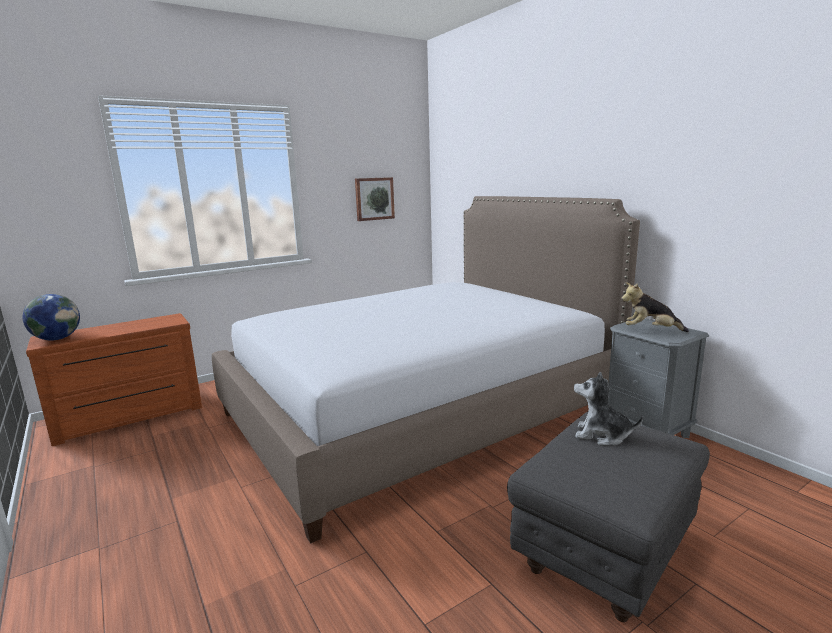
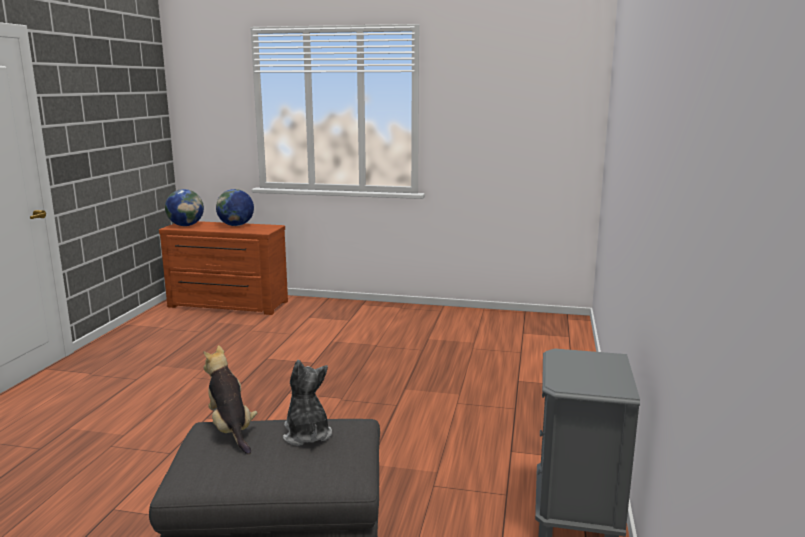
camera: 45 degrees right, 0 degrees up
(126, 325) = (236, 225): none -> globe
(374, 198) = (515, 132): picture -> none
(419, 411) = (399, 384): bed -> none
(650, 330) = (575, 368): plush toy -> plush toy (231, 429)

